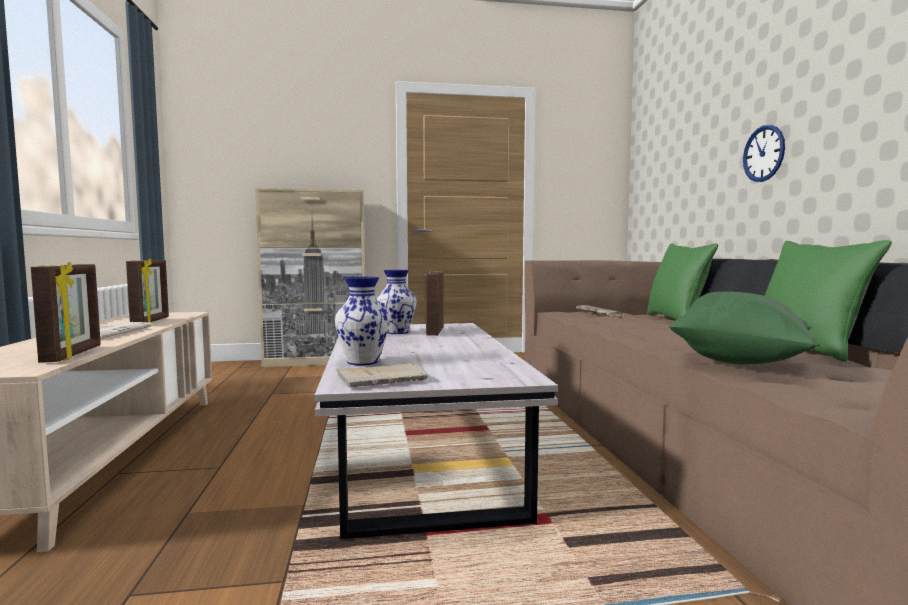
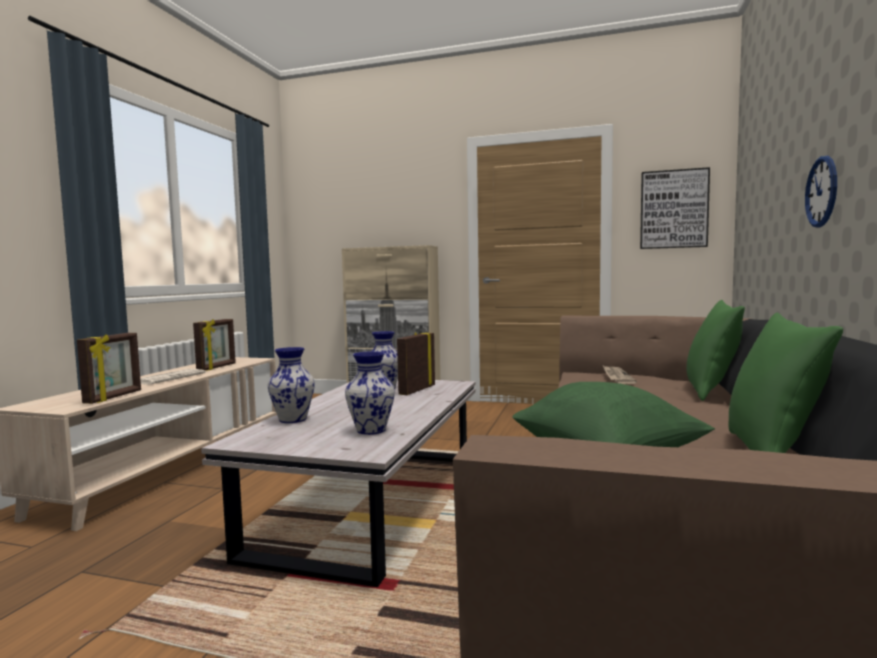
camera: 25 degrees right, 0 degrees up
(384, 379) = (271, 439): beige book -> none
(475, 363) = (372, 430): none -> vase
(584, 171) = (673, 209): none -> picture

